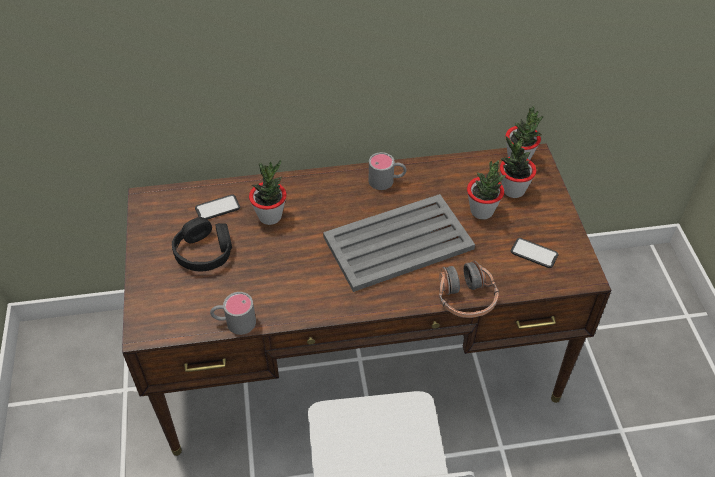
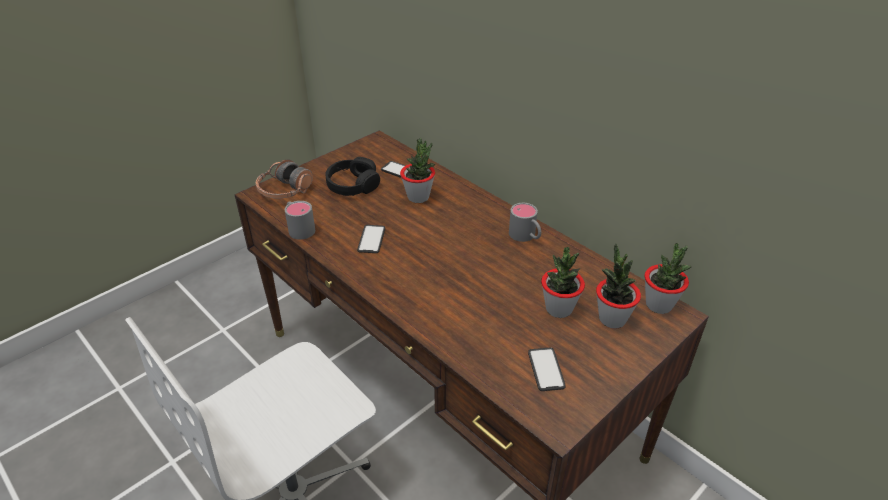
camera: 55 degrees right, 10 degrees down
(301, 278) = (371, 239): none -> phone
(399, 243) = (463, 275): grey tray -> none
(465, 298) = (440, 344): headphones -> headphones (285, 191)

